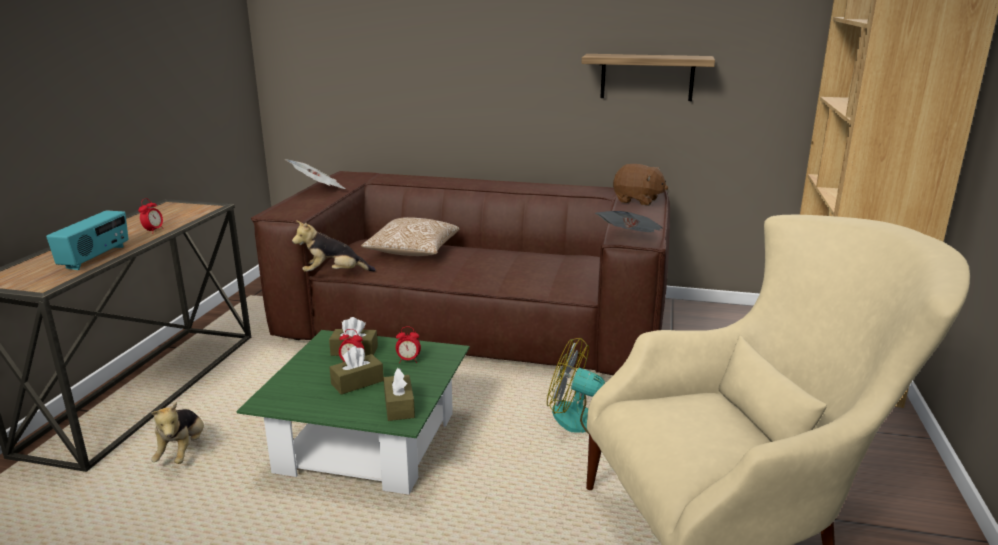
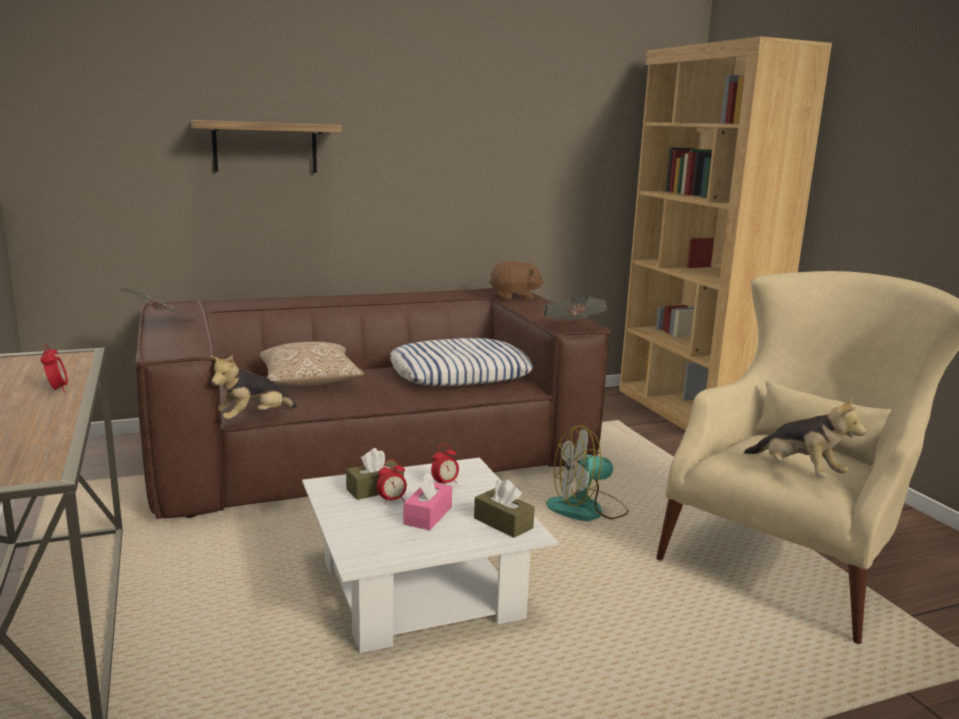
camera: 35 degrees left, 5 degrees down
(96, 257) = (42, 430): radio -> none
(182, 451) = (213, 674): plush toy -> plush toy (798, 472)
(357, 382) = (428, 515): brown tissue box -> pink tissue box
(367, 442) = (420, 589): green coffee table -> white coffee table
(540, 266) = (460, 373): none -> pillow
(647, 77) = (493, 177): shelf -> shelf (265, 147)

